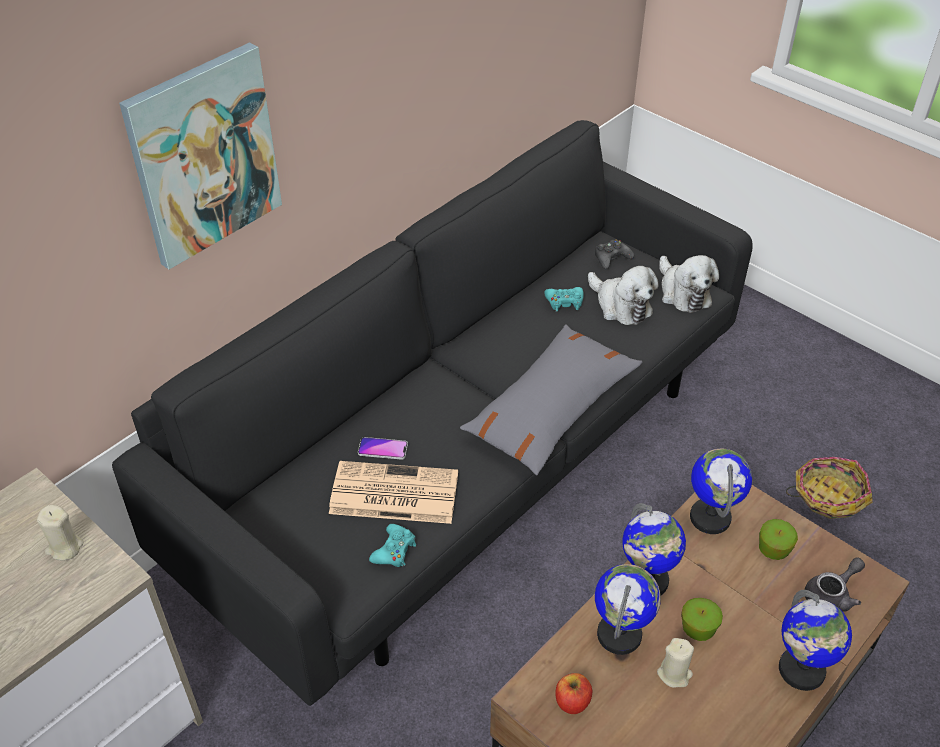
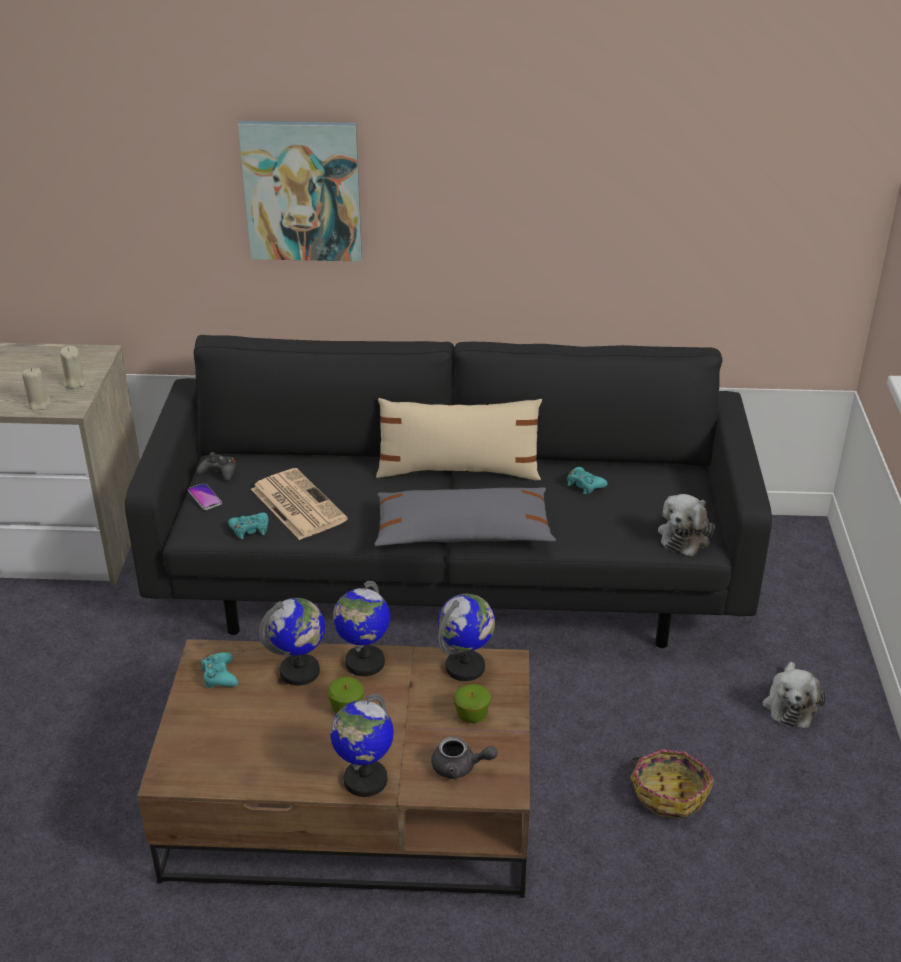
camera: 50 degrees right, 10 degrees down
(383, 449) = (331, 481): phone -> phone (204, 497)
(458, 360) = (458, 471): none -> beige pillow
(572, 701) = (219, 676): apple -> turquoise game controller
(611, 258) = (671, 483): black game controller -> black game controller (219, 472)
(620, 305) = (621, 512): plush toy -> plush toy (790, 704)
(674, 674) = (292, 714): beige candle -> beige candle (39, 404)

